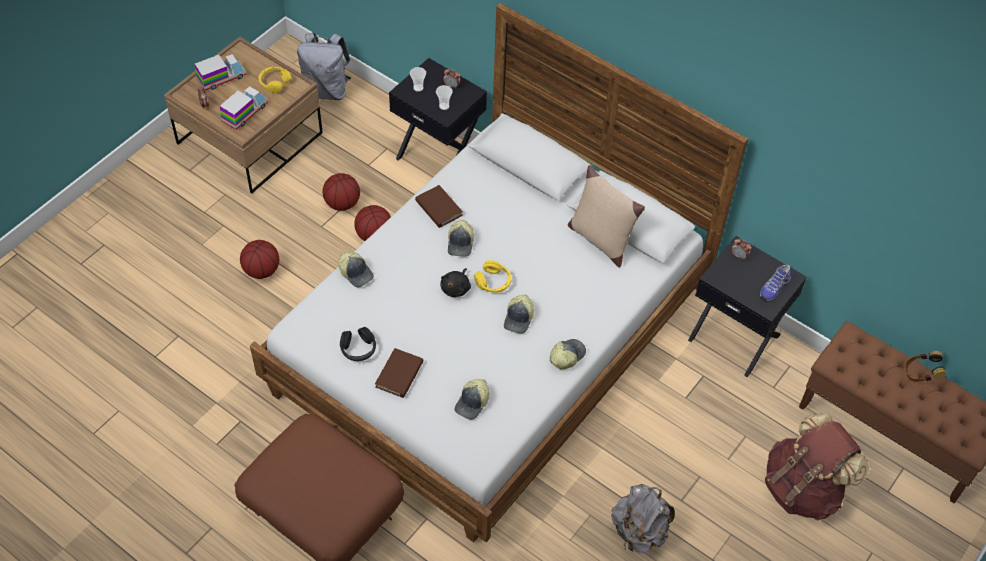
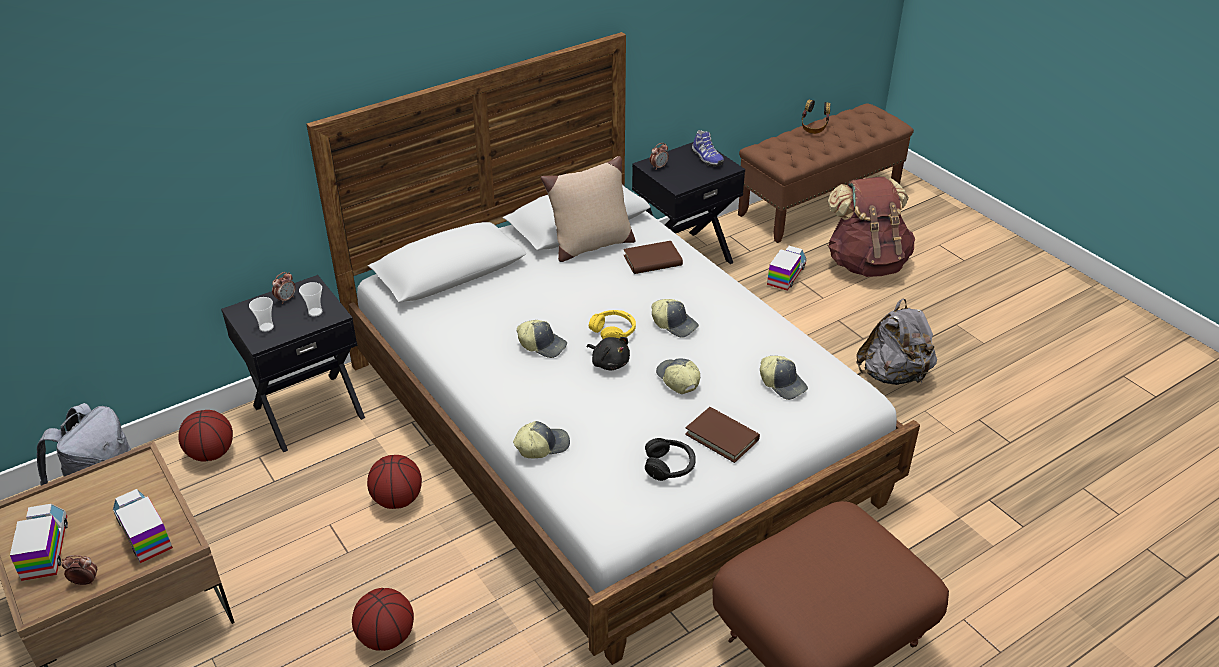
camera: 70 degrees left, 15 degrees down
(274, 83) = (110, 488): yellow headphones -> none
(342, 203) = (322, 522): basketball -> basketball (211, 453)
(438, 208) = (476, 353): brown book -> brown book (652, 261)
(566, 356) = (739, 302): cap -> cap (677, 380)
(748, 423) = (786, 276): none -> toy truck

